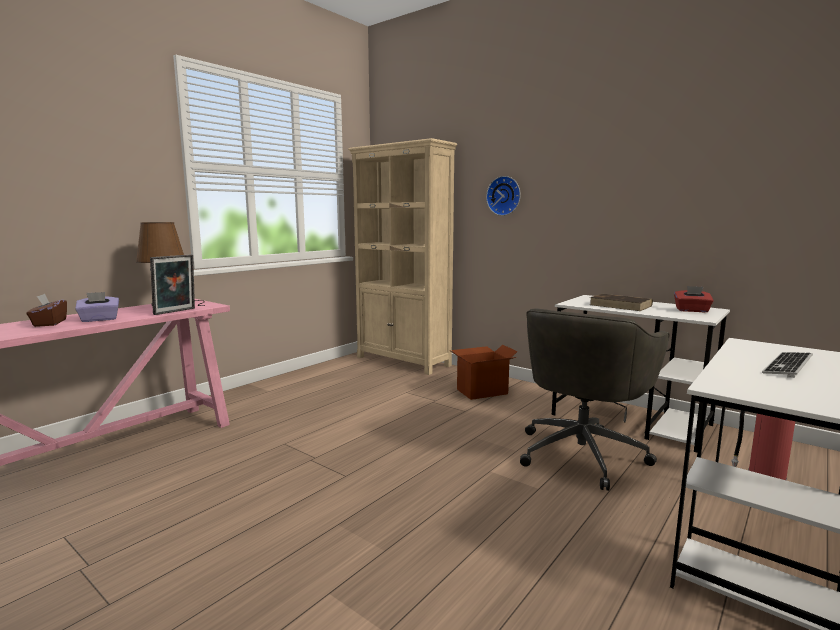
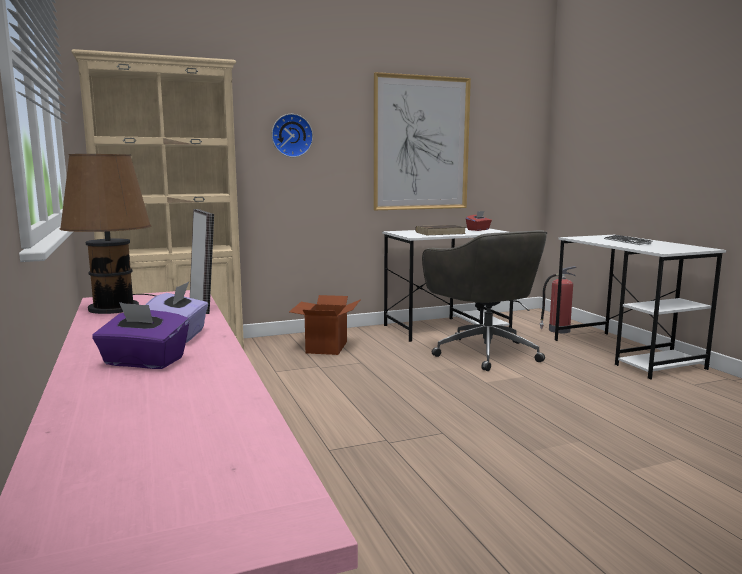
camera: 60 degrees left, 0 degrees up
(49, 323) = (143, 362): brown tissue box -> purple tissue box
(643, 198) = (421, 143): none -> picture

